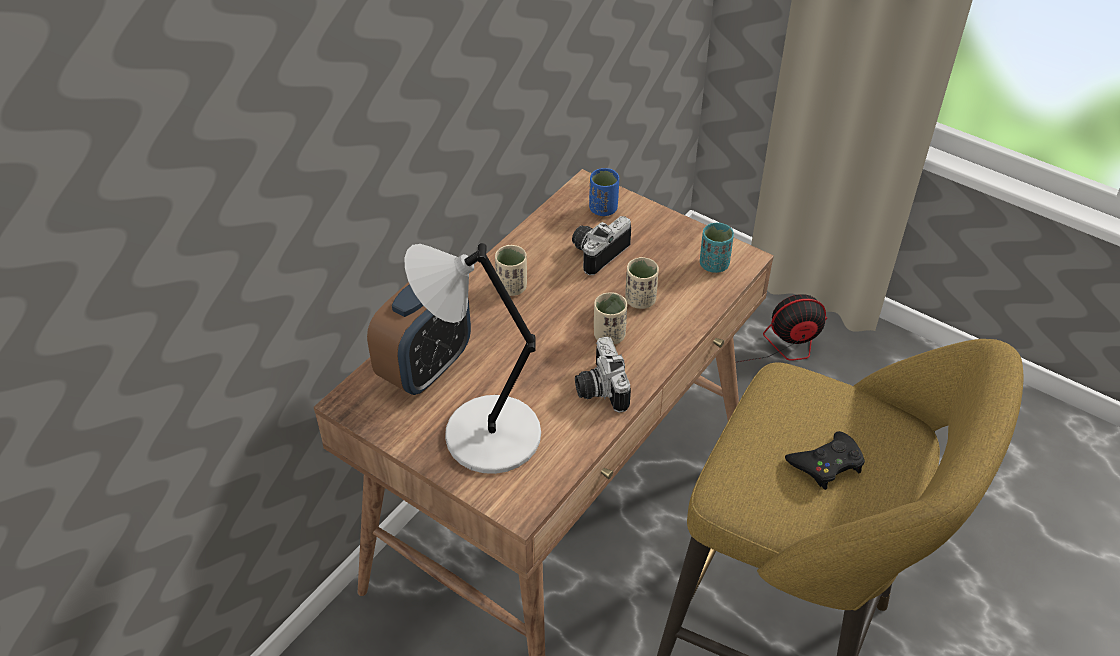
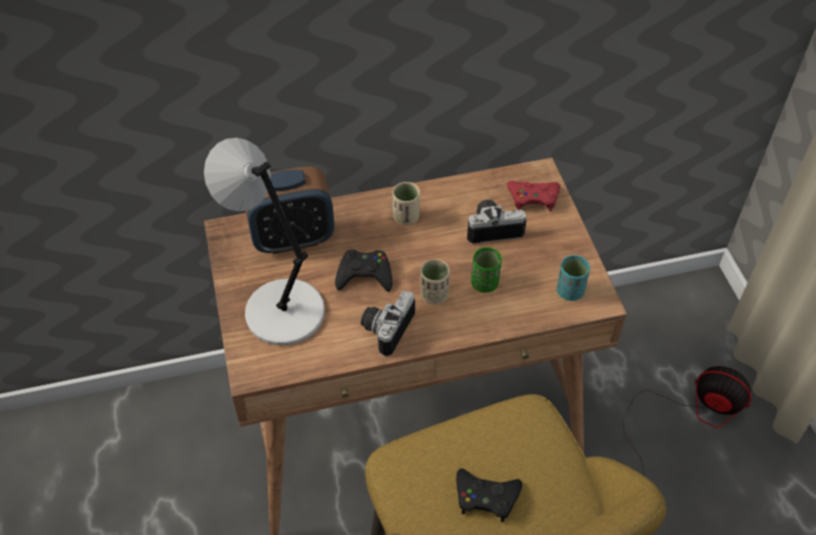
camera: 40 degrees right, 5 degrees up
(530, 357) = (364, 275): none -> black game controller
(603, 209) = (533, 198): blue cup -> red game controller
(640, 300) = (484, 283): beige cup -> green cup

